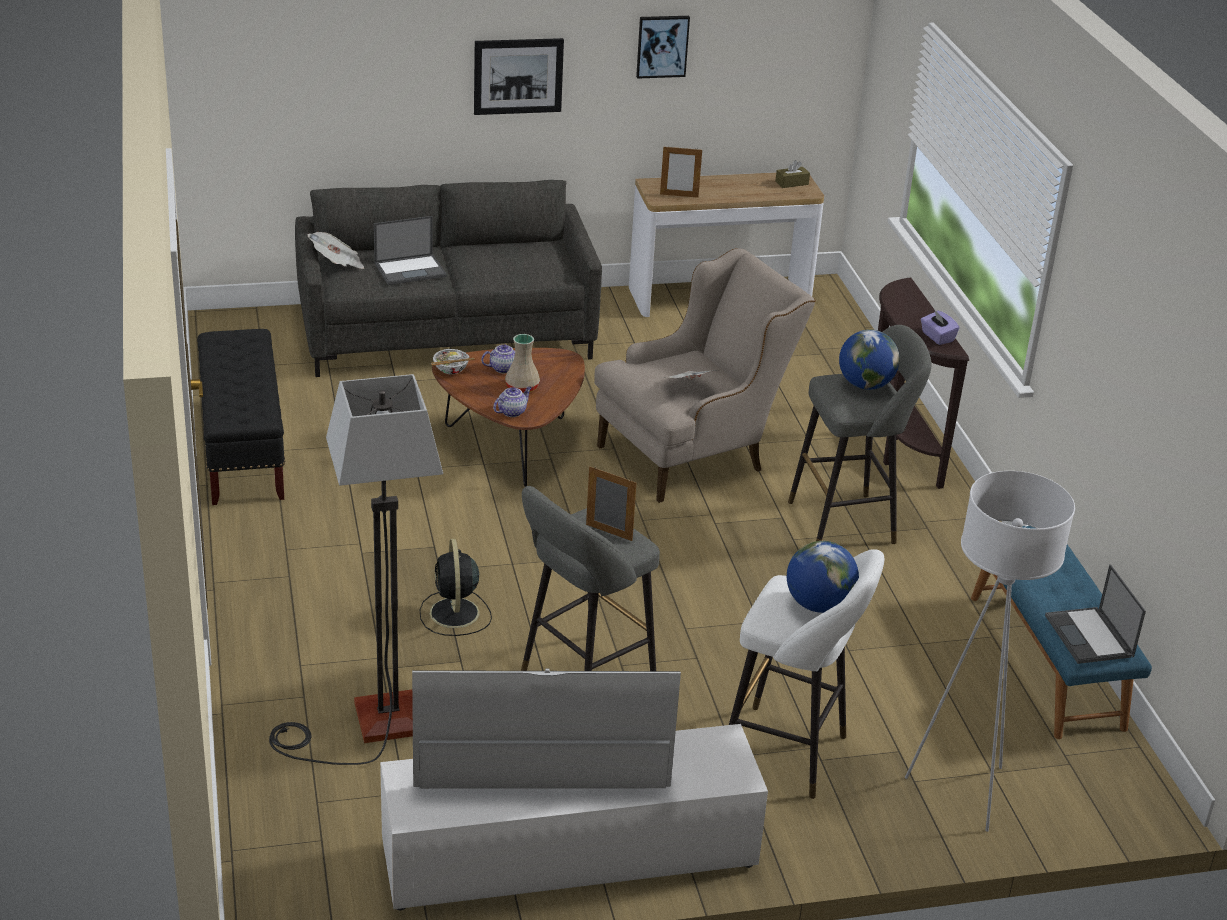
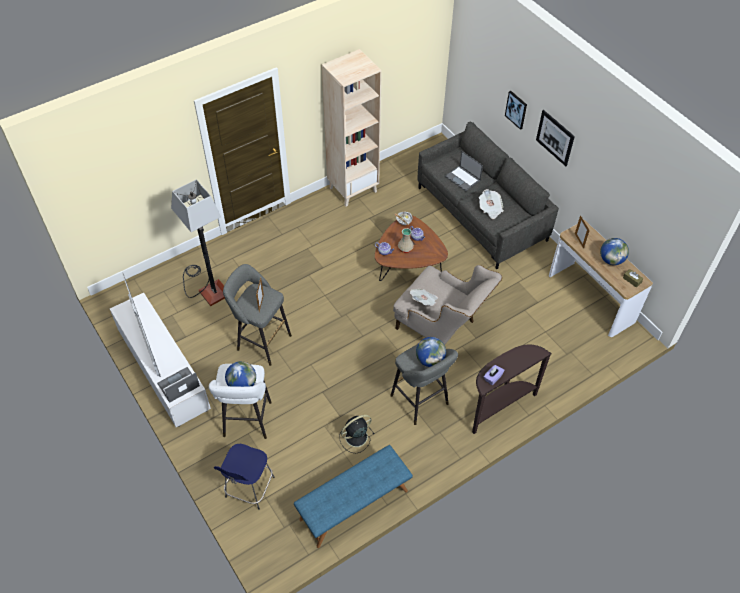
camera: 70 degrees right, 20 degrees up
(243, 450) = (353, 189): black bench -> beige bookcase
(337, 264) = (451, 155): newspaper -> newspaper (490, 209)
(454, 614) = (283, 289): black fan -> black fan (355, 437)
(662, 46) = (611, 173): picture -> picture (516, 109)
(739, 185) = (611, 260): none -> globe
(962, 791) = (249, 489): white floor lamp -> blue stool
(1090, 637) = (320, 504): laptop -> laptop (178, 385)

